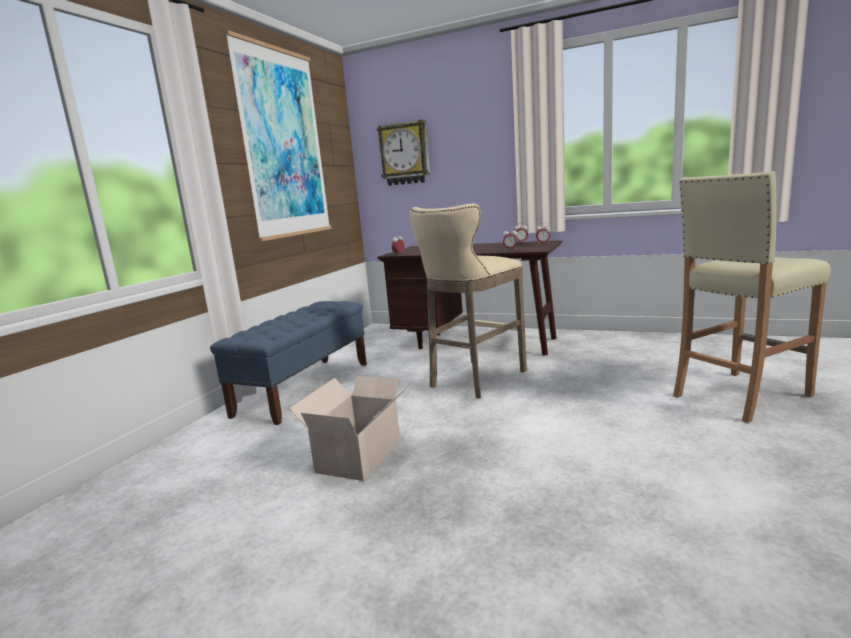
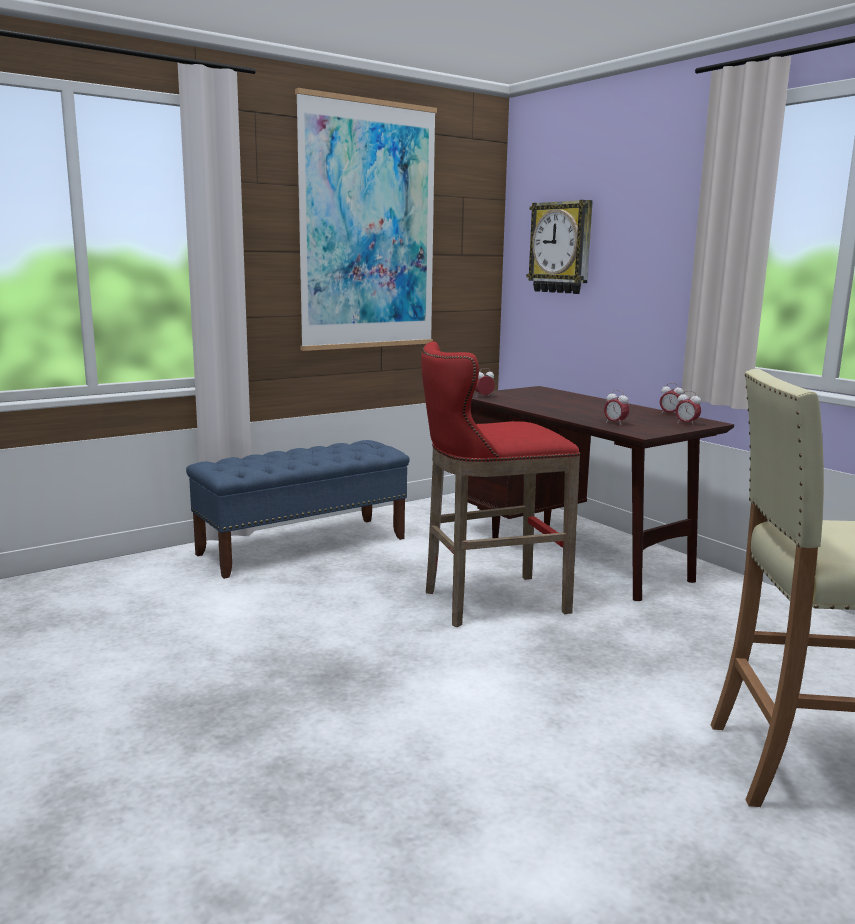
camera: 30 degrees right, 0 degrees up
(361, 454) = (245, 640): cardboard box -> none
(474, 380) = (488, 602): beige stool -> red stool

